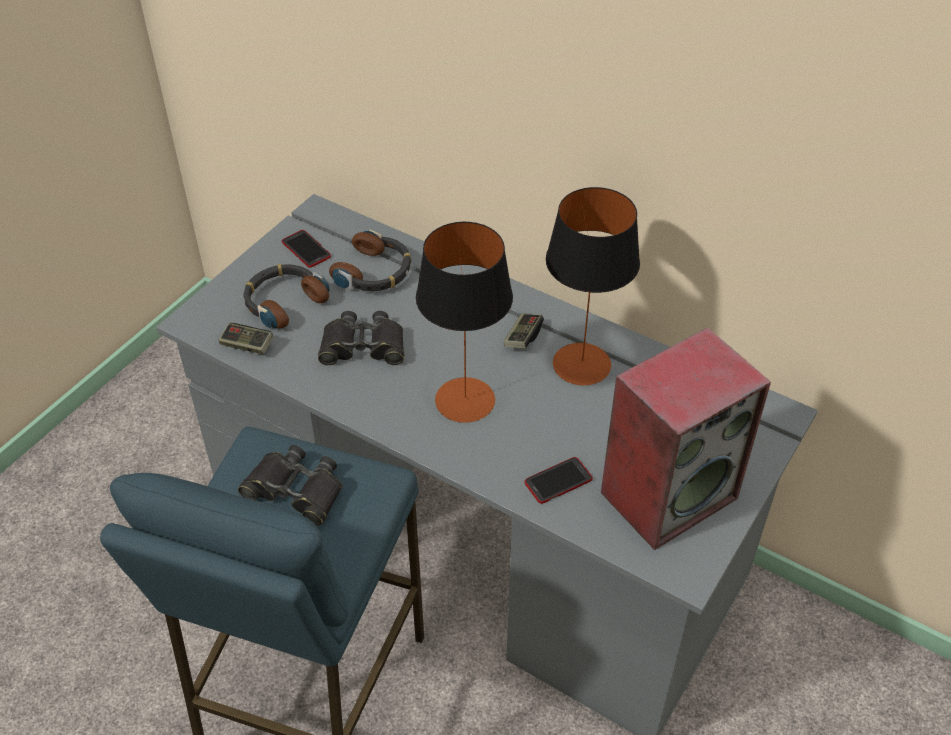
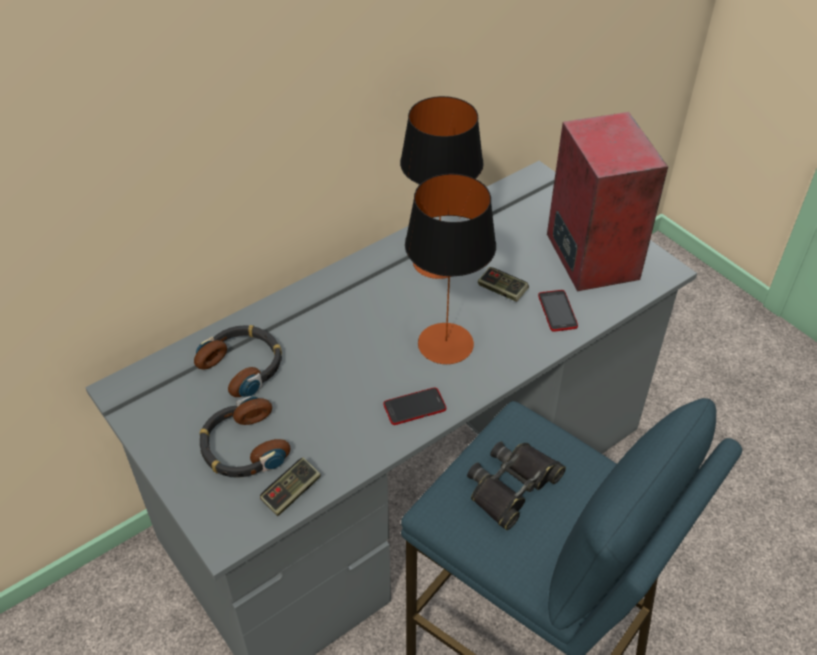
camera: 70 degrees left, 0 degrees up
(306, 249) = (174, 412): phone -> phone (414, 407)
(363, 346) = (343, 398): black binoculars -> none
(523, 337) = (389, 287): game controller -> game controller (502, 290)

